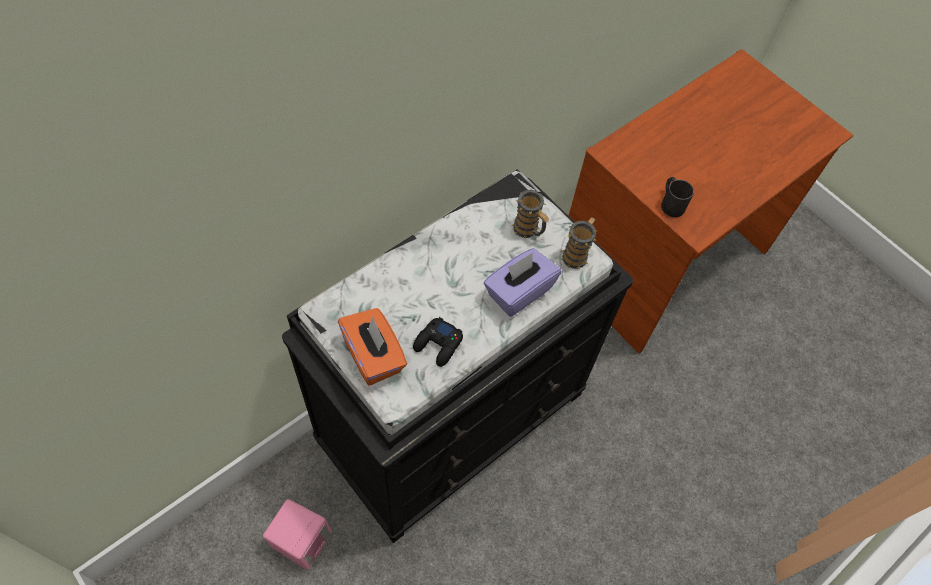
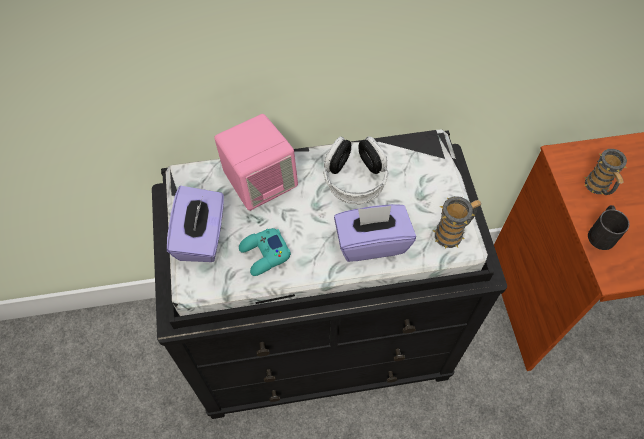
camera: 35 degrees right, 0 degrees up
(301, 541) = (144, 376): pink speaker -> pink speaker (260, 184)
(374, 356) = (201, 237): orange tissue box -> purple tissue box
(438, 344) = (264, 254): black game controller -> turquoise game controller
(471, 244) = (355, 178): none -> headphones
(528, 231) = (419, 190): mug -> mug (598, 188)

